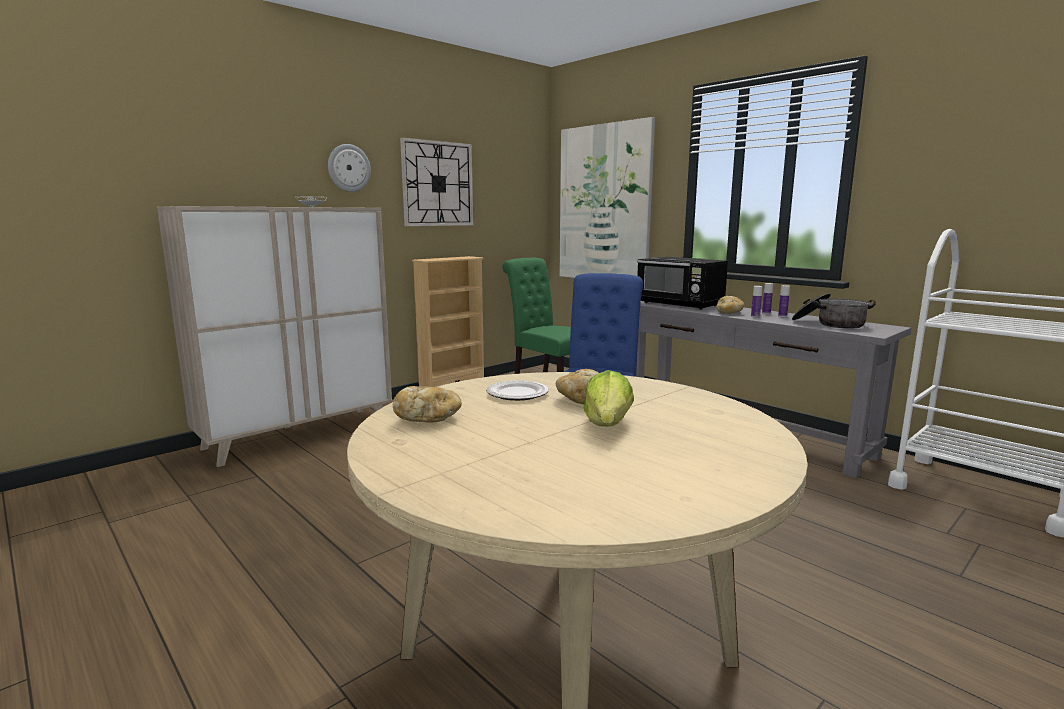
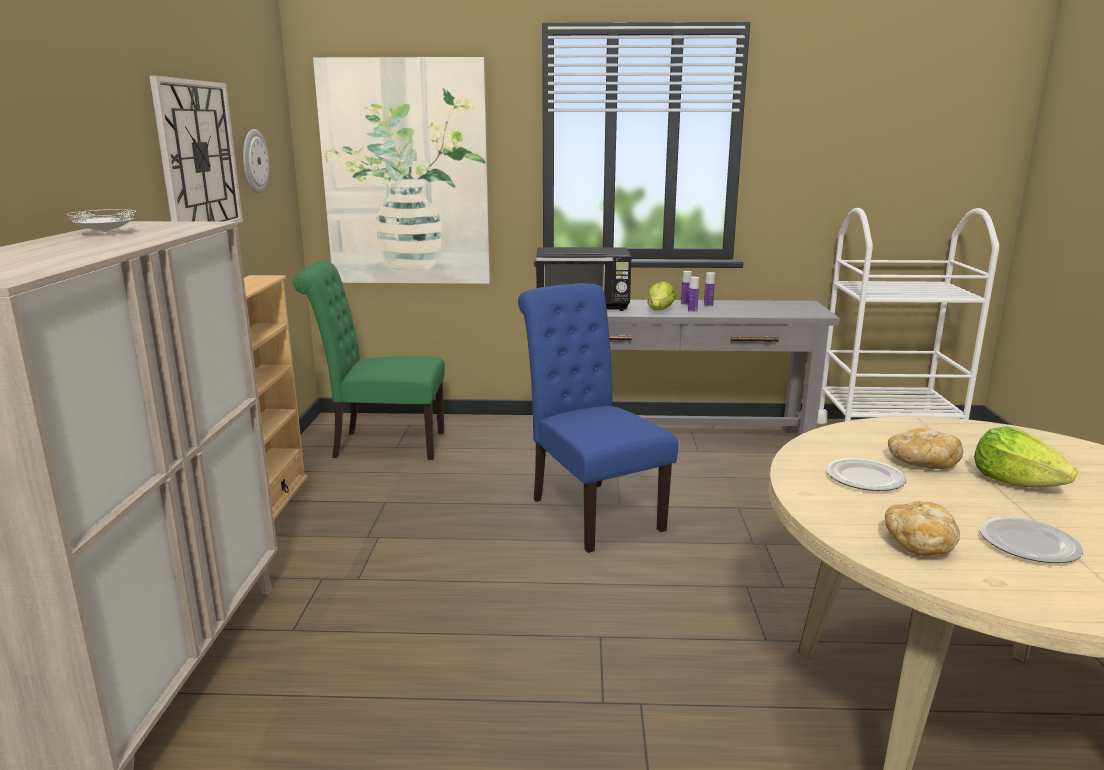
camera: 45 degrees left, 5 degrees up
(348, 168) = (97, 141): wall clock -> wall clock (254, 161)
(483, 442) = (1029, 545): none -> plate
(729, 313) = (660, 311): bread -> lettuce
(829, 324) = (765, 309): cooking pot -> none

